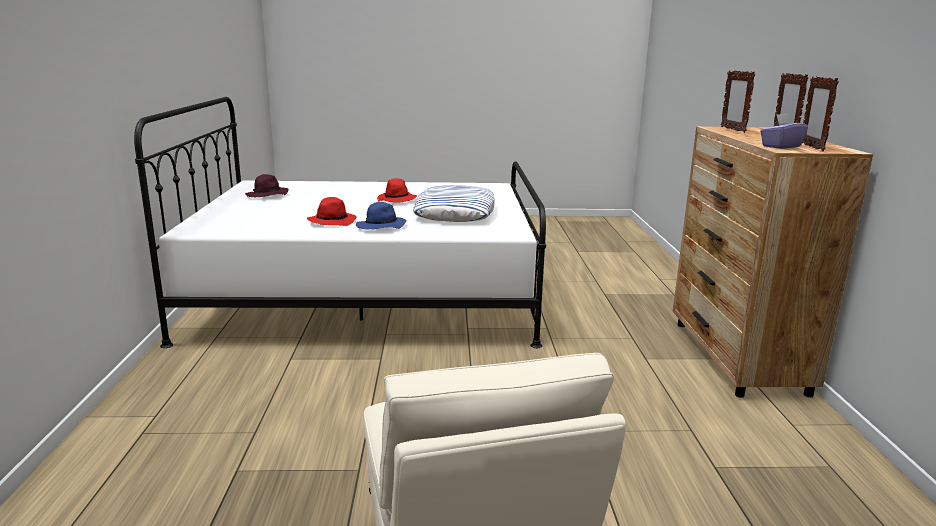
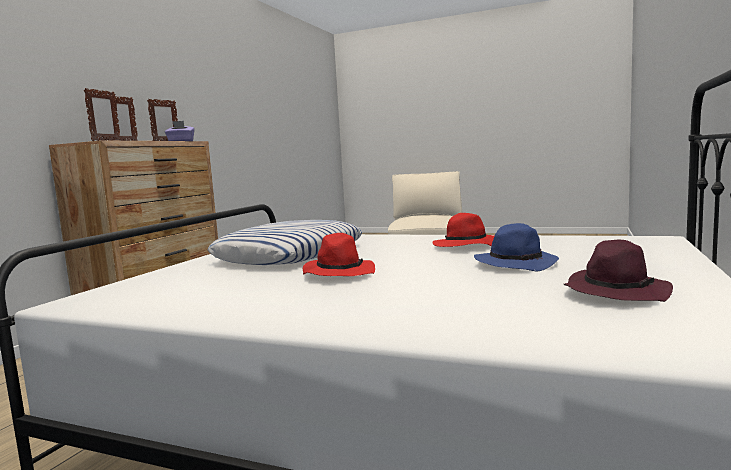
camera: 155 degrees left, 10 degrees down
(380, 227) = (408, 241): blue hat -> blue hat (516, 264)

